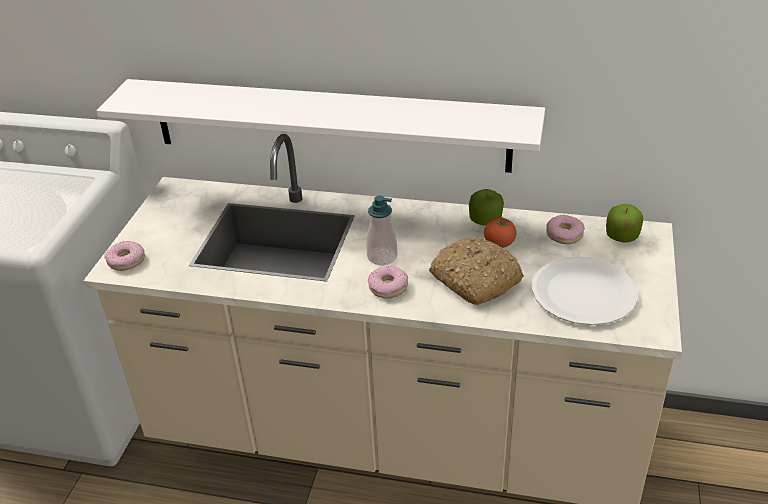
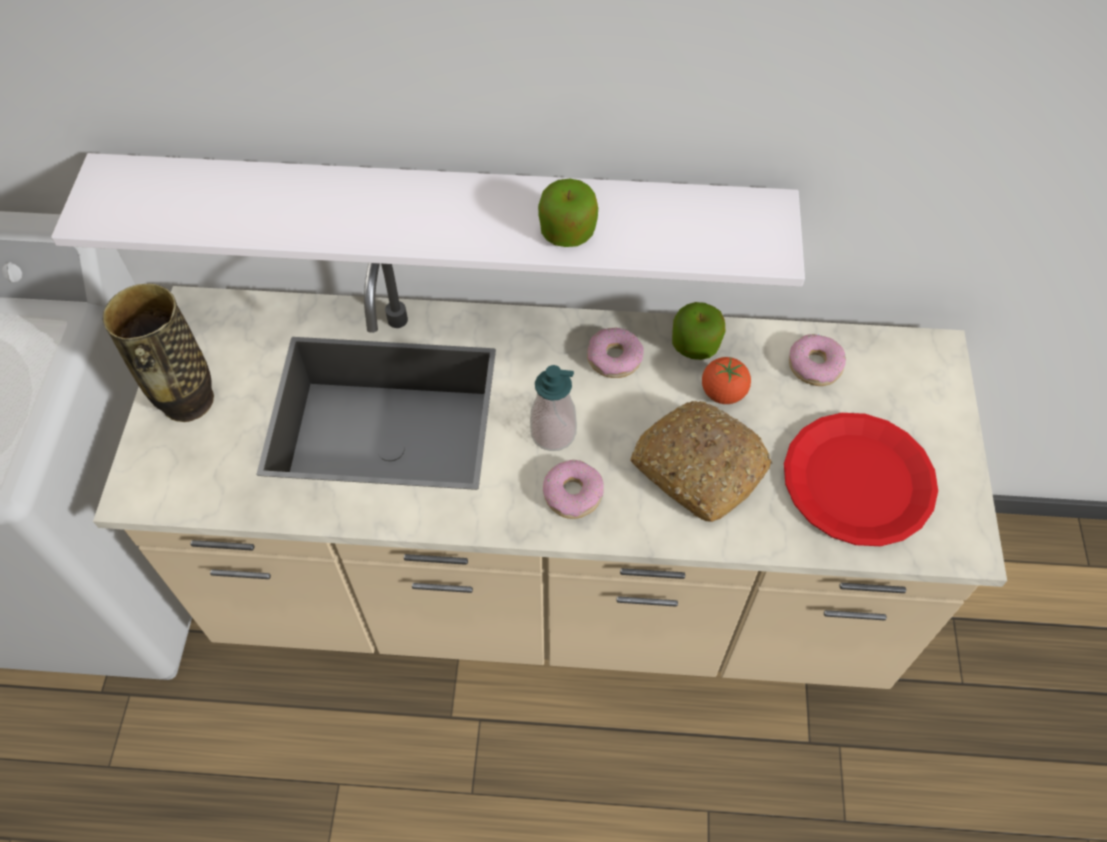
camera: 10 degrees left, 20 degrees up
(126, 261) = (154, 473): donut -> donut (614, 358)
(156, 229) = (187, 401): none -> vase
(583, 293) = (857, 480): white plate -> red plate
(622, 236) = (897, 362): apple -> apple (567, 232)

